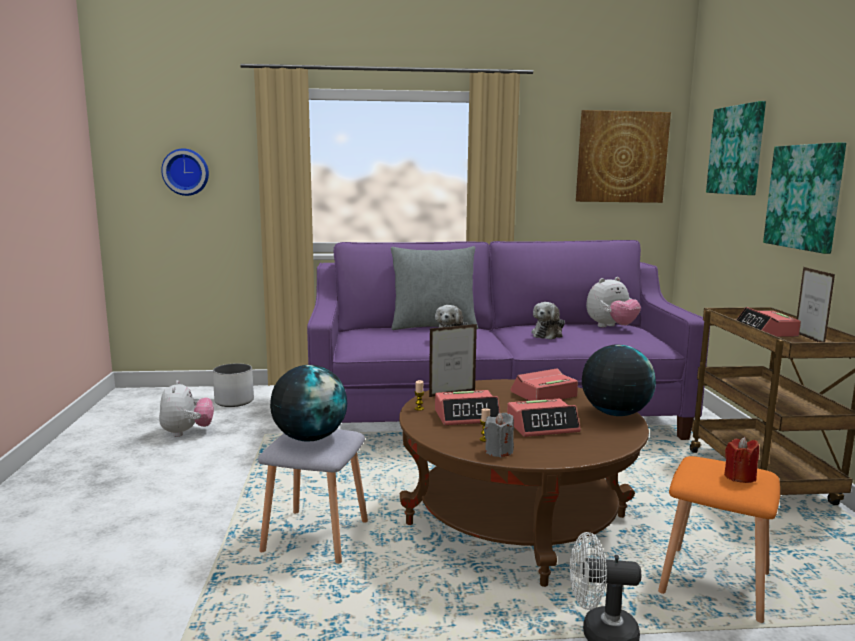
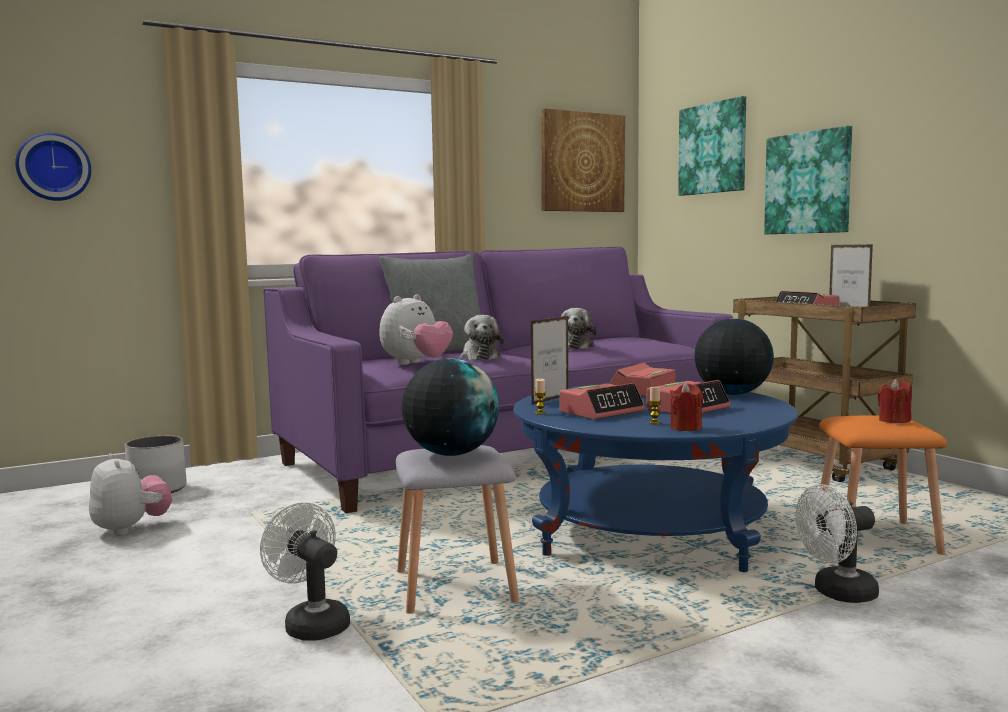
camera: 25 degrees left, 5 degrees down
(198, 542) = (311, 624): none -> white fan
(499, 451) = (686, 428): grey candle -> red candle
(517, 521) = (650, 531): brown coffee table -> blue coffee table
(611, 327) = (622, 338): plush toy -> plush toy (416, 364)

